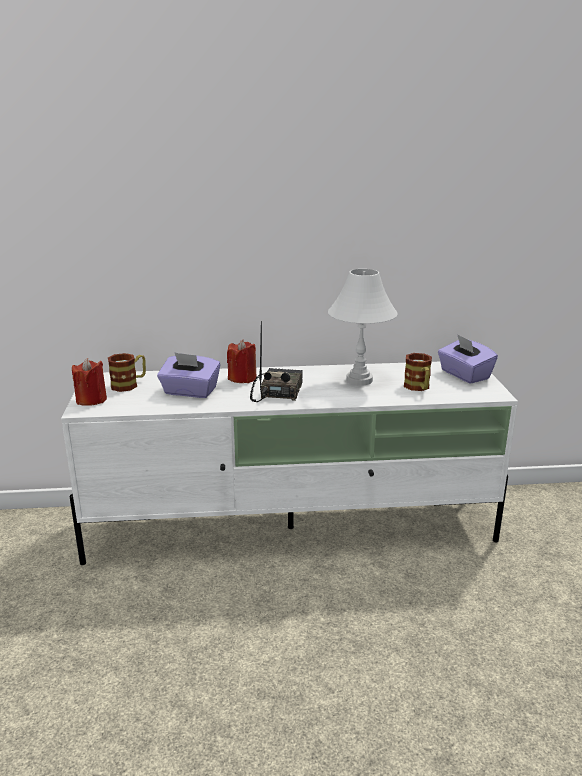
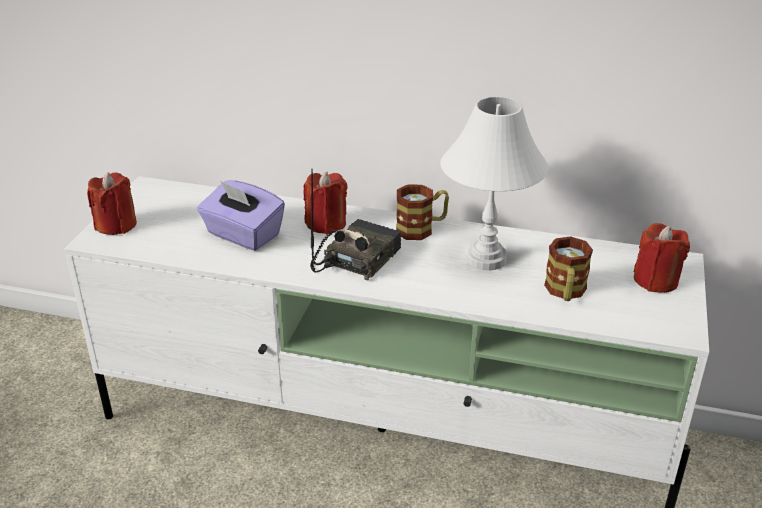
camera: 20 degrees right, 10 degrees up
(129, 384) = (178, 207): mug -> mug (421, 228)
(464, 375) = (655, 280): purple tissue box -> red candle

